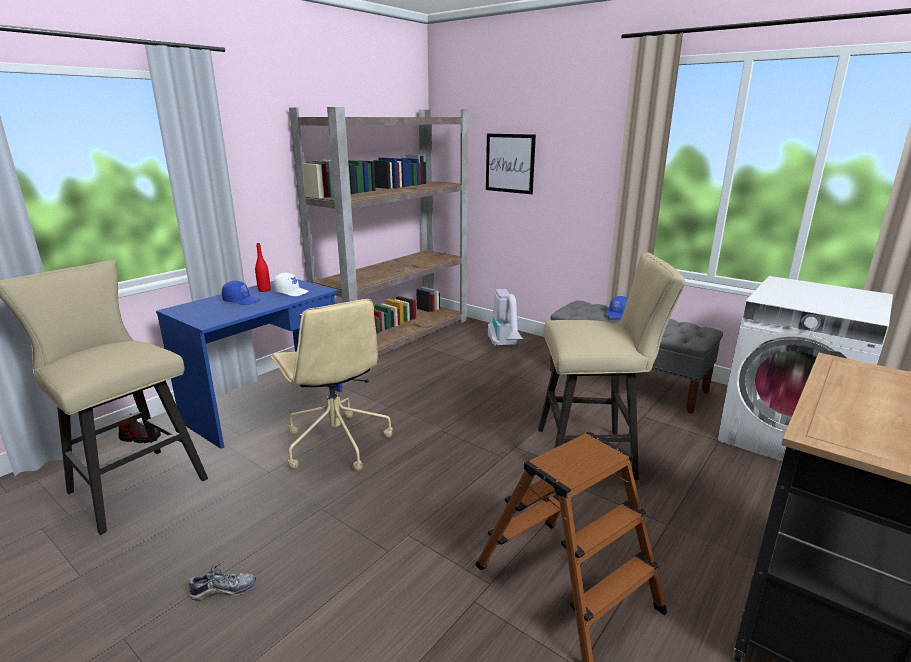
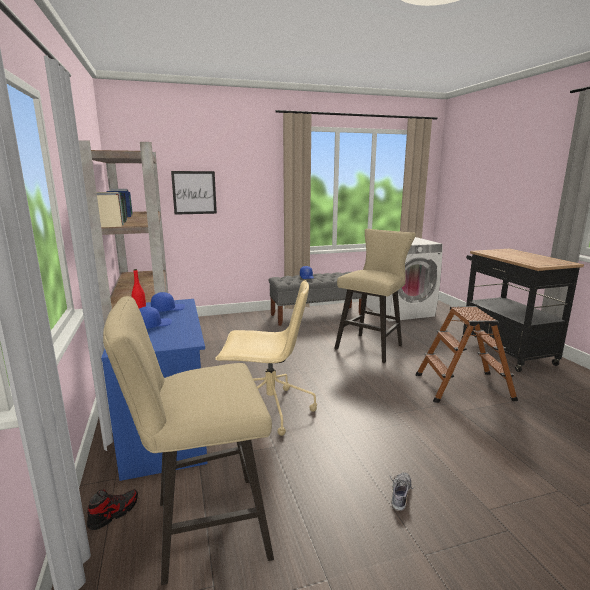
camera: 55 degrees left, 5 degrees down
(292, 292) = (168, 309): white cap -> blue cap
(505, 346) = (228, 324): vacuum cleaner -> none

